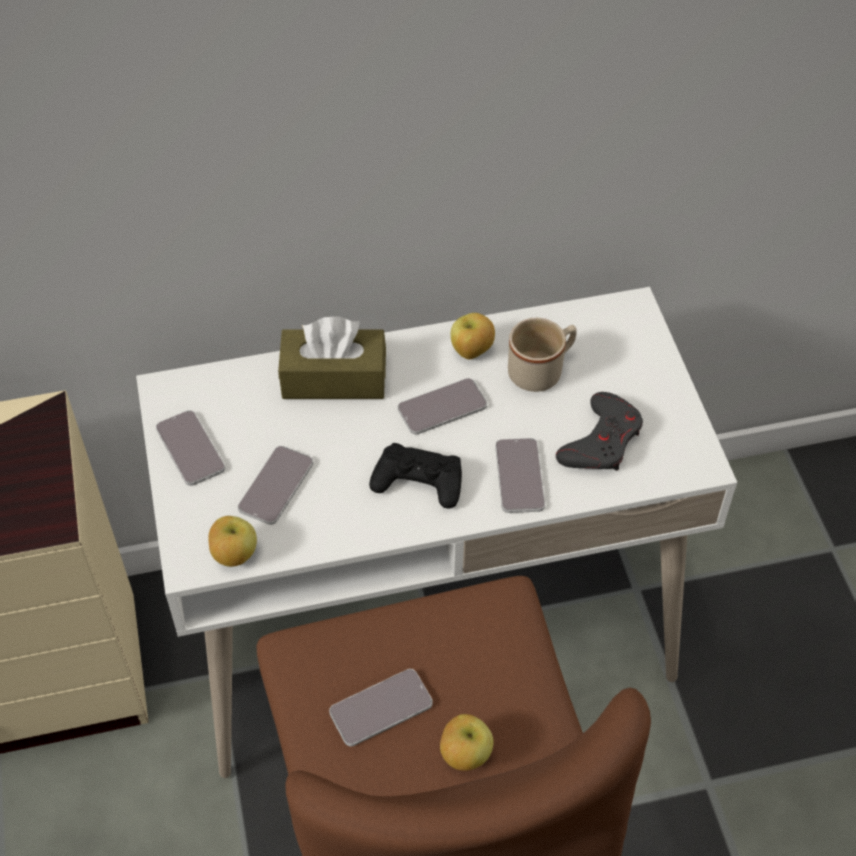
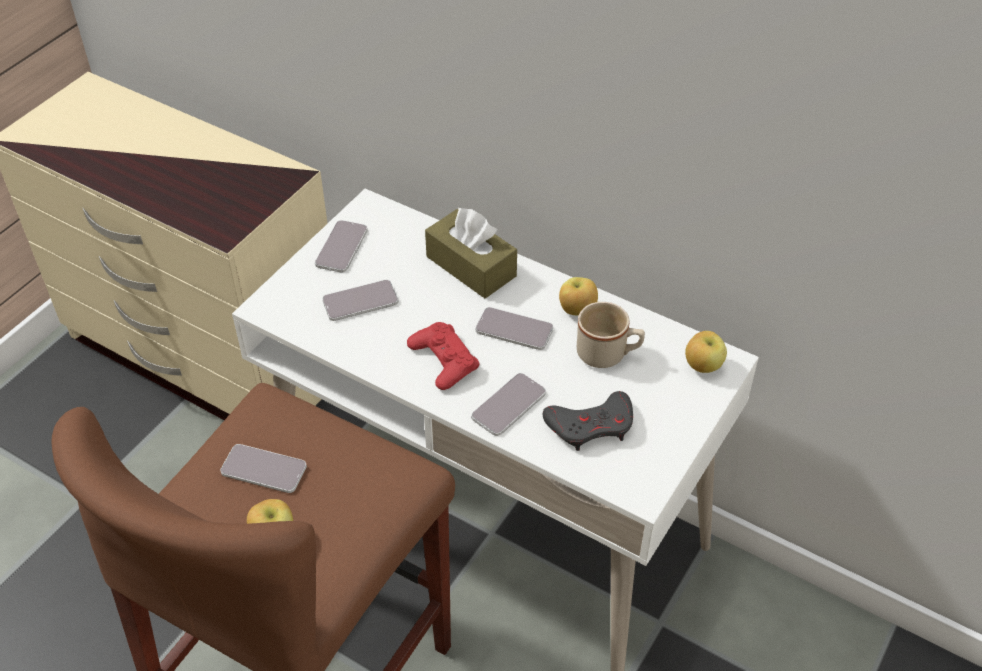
camera: 45 degrees right, 5 degrees down
(234, 555) = (290, 321): apple -> apple (702, 366)
(418, 481) = (443, 360): black game controller -> red game controller

